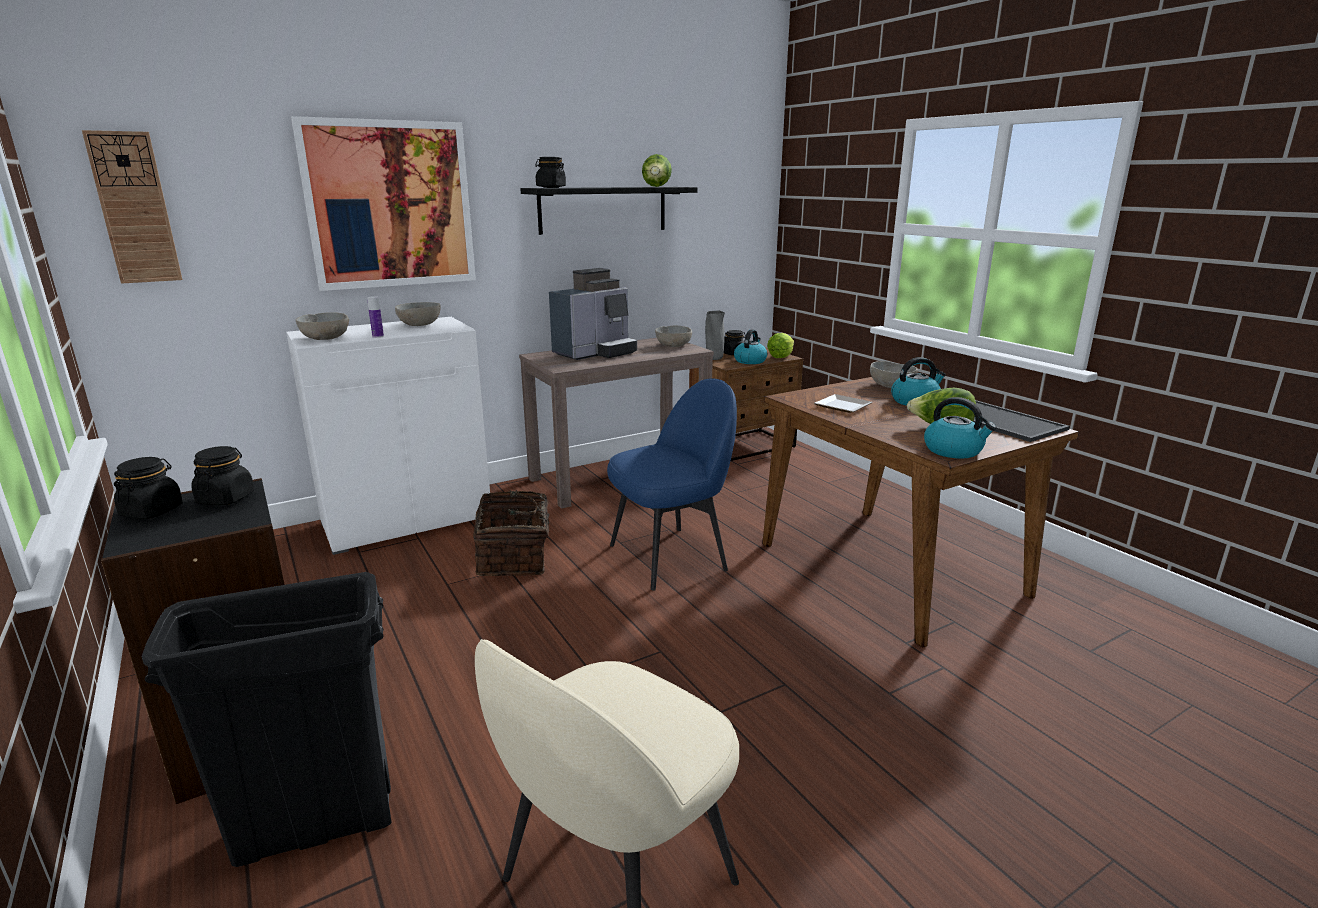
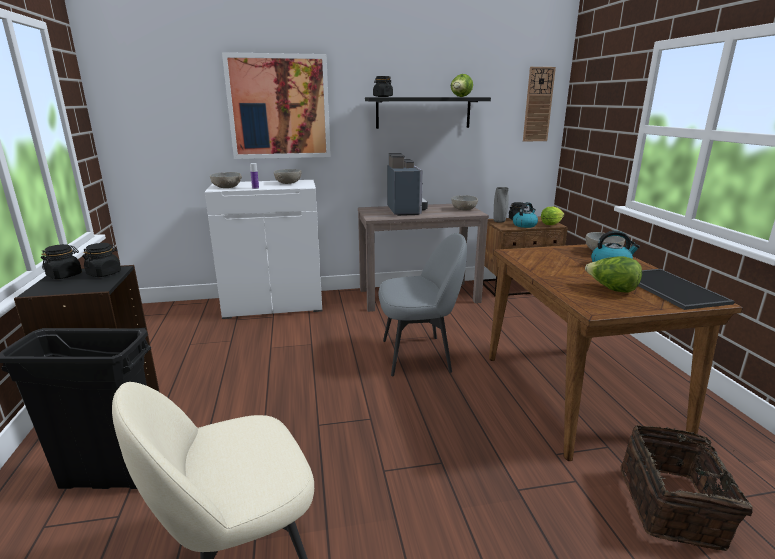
camera: 20 degrees right, 0 degrees up
(134, 208) = (136, 107): wall clock -> wall clock (538, 105)
(515, 556) = (320, 337): basket -> basket (673, 507)
(596, 353) = (406, 210): coffee machine -> coffee machine turned 75 degrees counterclockwise
(670, 556) = (418, 355): blue chair -> grey chair
(842, 406) = (546, 262): plate -> none
(954, 450) = (605, 307): kettle -> none

